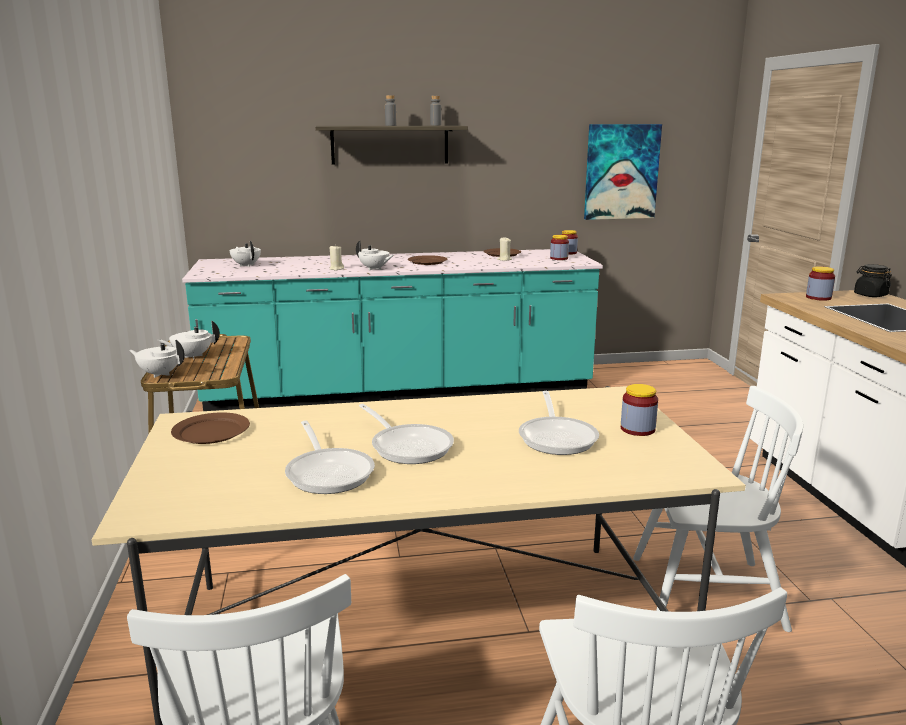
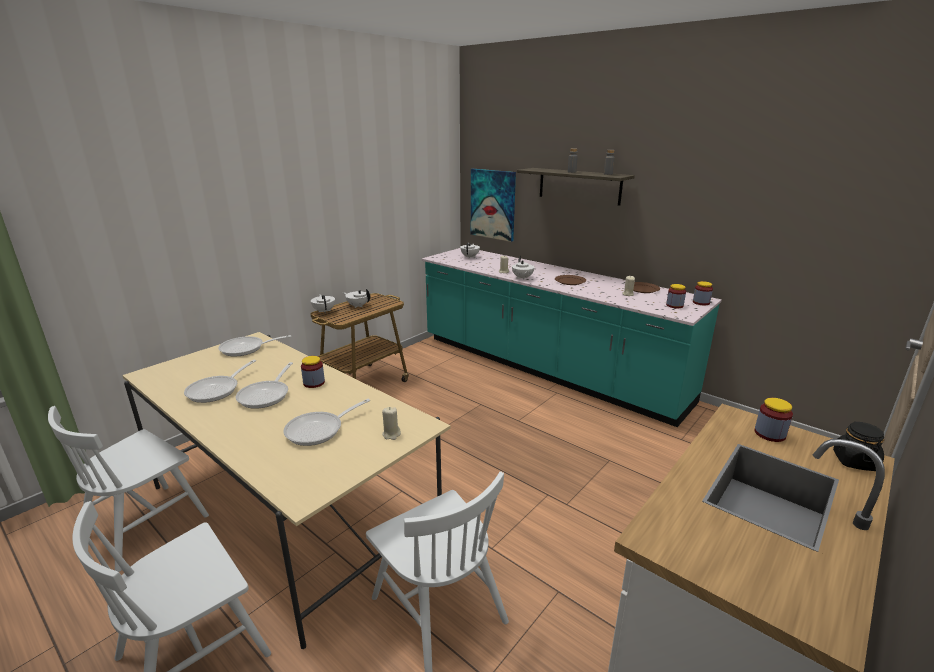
camera: 50 degrees right, 5 degrees up
(212, 431) = (246, 349): brown plate -> frying pan
(617, 410) = (391, 434): none -> beige candle
(621, 172) = (790, 235): picture -> picture (493, 204)
(637, 429) = (361, 452): jar -> jar (314, 383)

